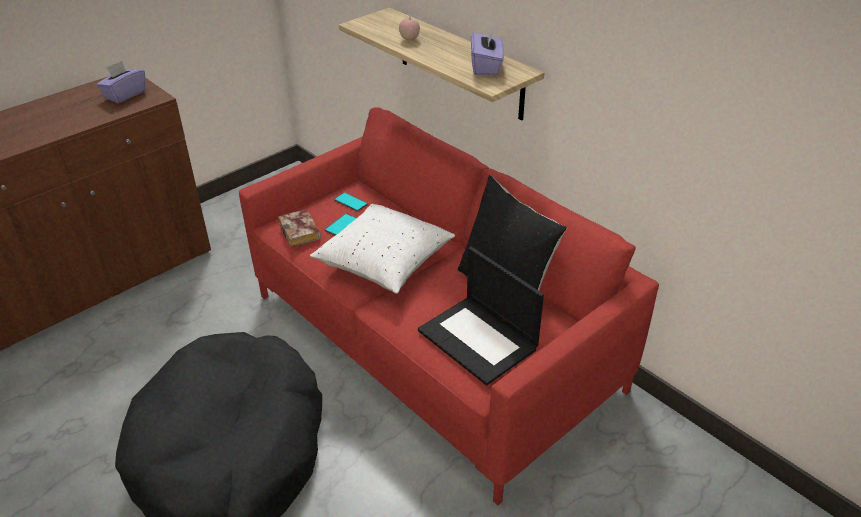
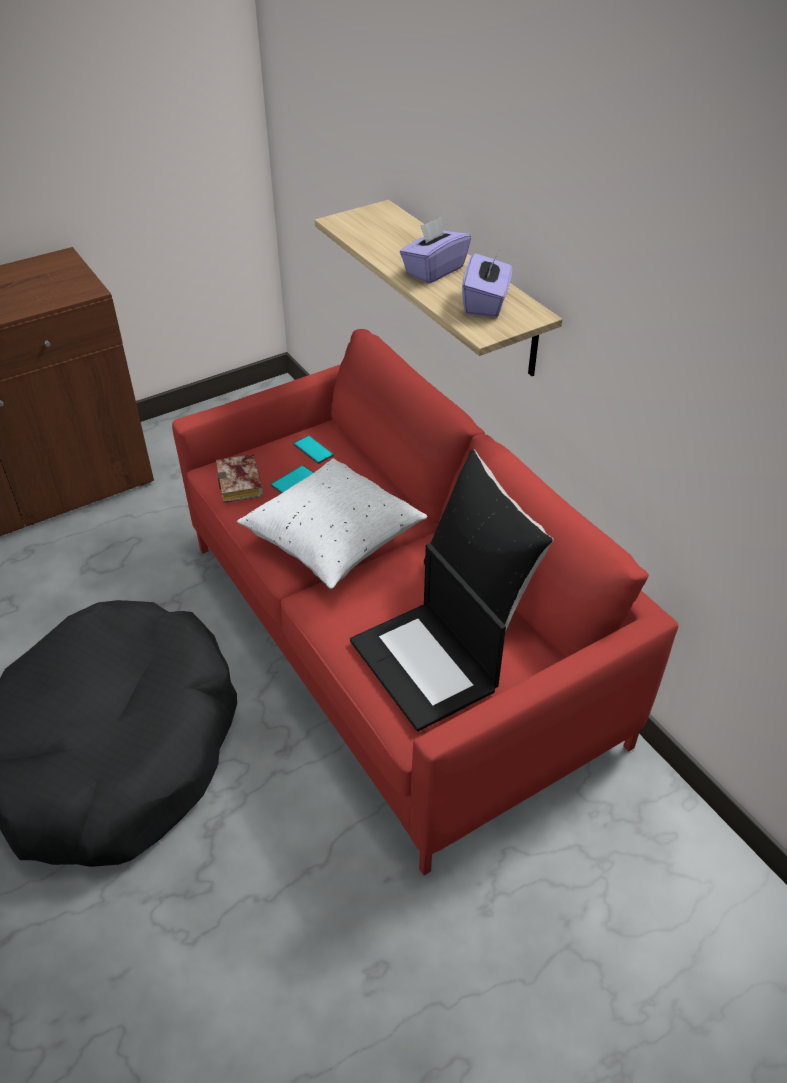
camera: 10 degrees right, 5 degrees up
(125, 95) = (52, 283): purple tissue box -> purple tissue box (434, 270)
(409, 39) = (398, 251): apple -> none

